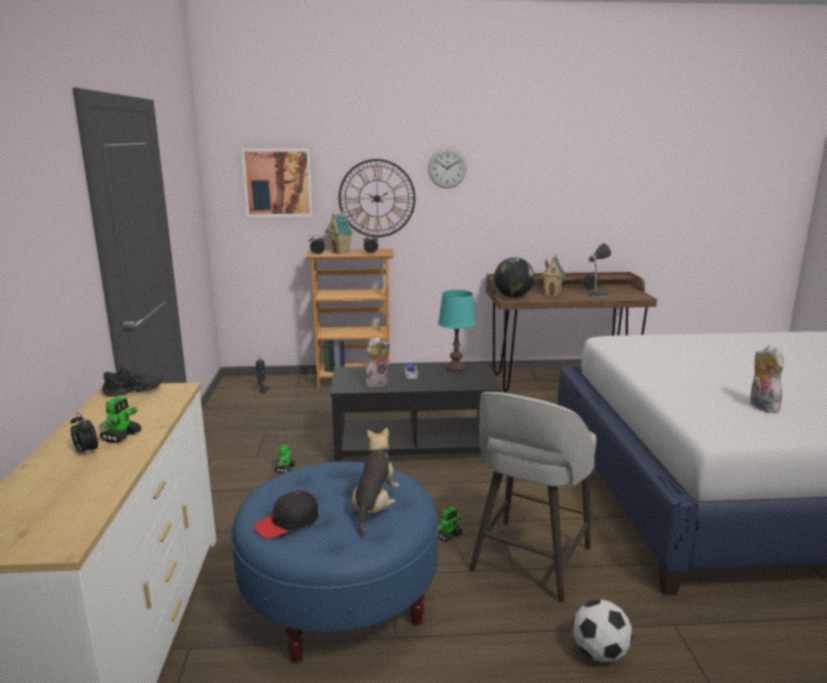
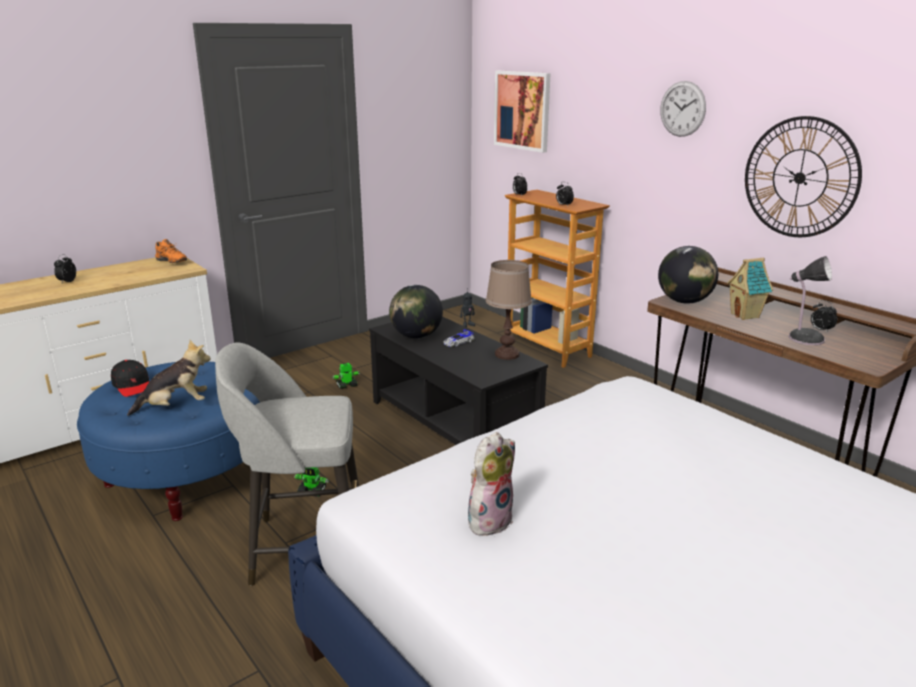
camera: 55 degrees right, 5 degrees up
(122, 436) = (95, 281): toy robot -> none
(134, 392) = (170, 262): black shoe -> orange shoe
(287, 522) = (133, 385): black cap -> black cap turned 150 degrees counterclockwise
(340, 252) = (547, 197): toy house -> none
(376, 383) = (416, 336): plush toy -> globe
(377, 198) = (604, 140): wall clock -> wall clock (800, 178)
(456, 368) = (507, 355): turquoise table lamp -> brown table lamp
(599, 653) = (185, 628): football -> none

